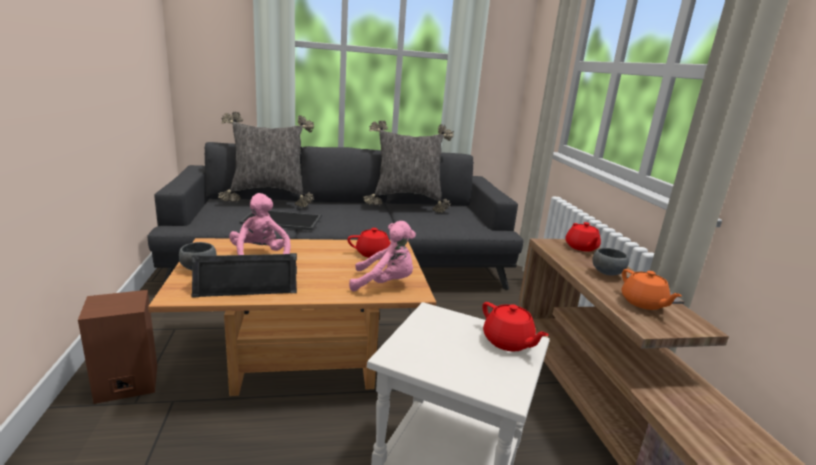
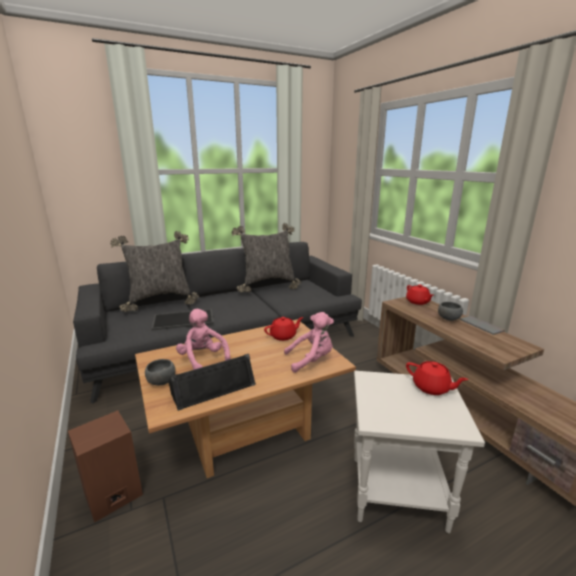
camera: 15 degrees left, 0 degrees up
(643, 303) = (485, 337): orange teapot -> none

